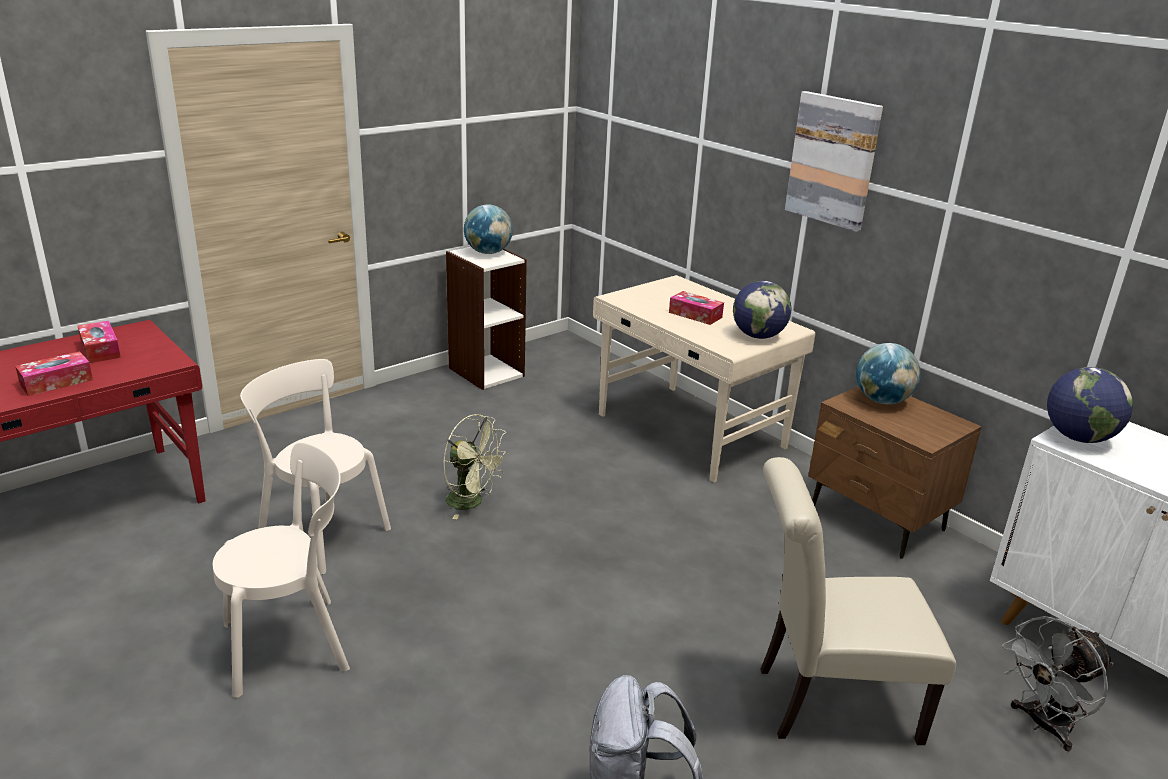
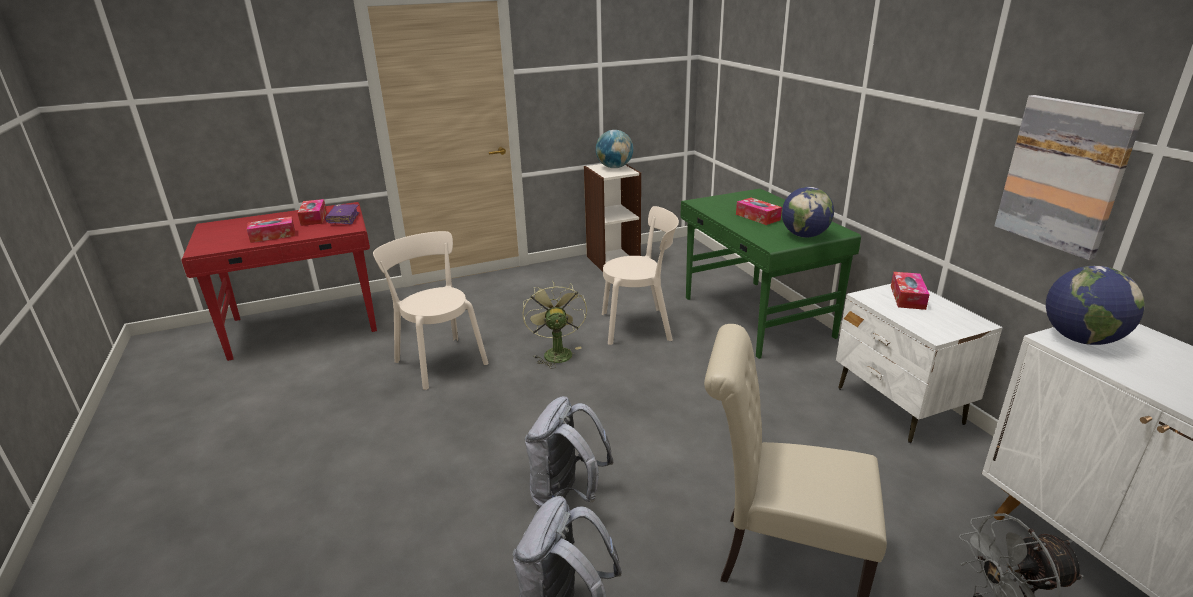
camera: 20 degrees right, 0 degrees up
(150, 348) = (343, 219): none -> purple book
(293, 644) = (379, 435): beige chair -> beige chair (640, 326)
(472, 503) = (556, 352): green fan -> green fan turned 150 degrees counterclockwise
(571, 677) = (567, 495): none -> grey backpack
(690, 432) = (756, 317): beige desk -> green desk
(833, 160) = (880, 79): picture -> picture (1064, 175)
(877, 519) = (899, 406): brown nightstand -> white nightstand
(882, 401) = (907, 297): globe -> tissue box

